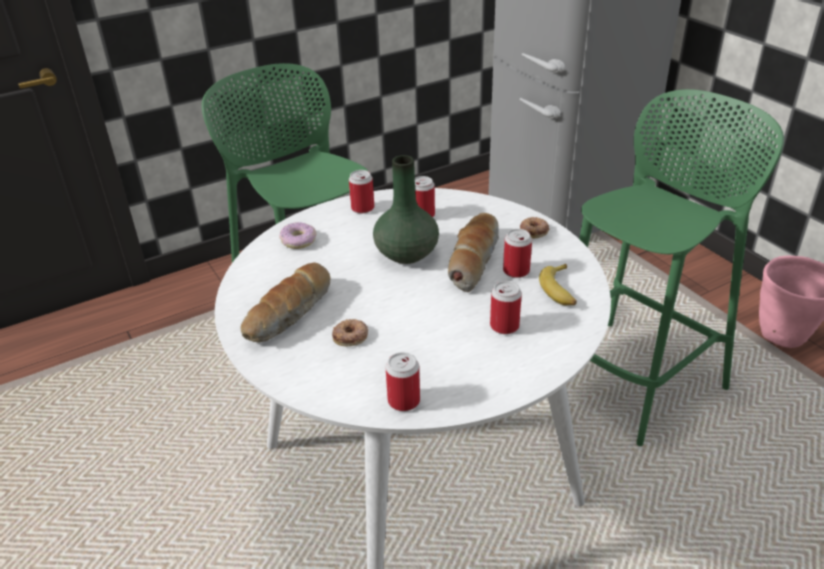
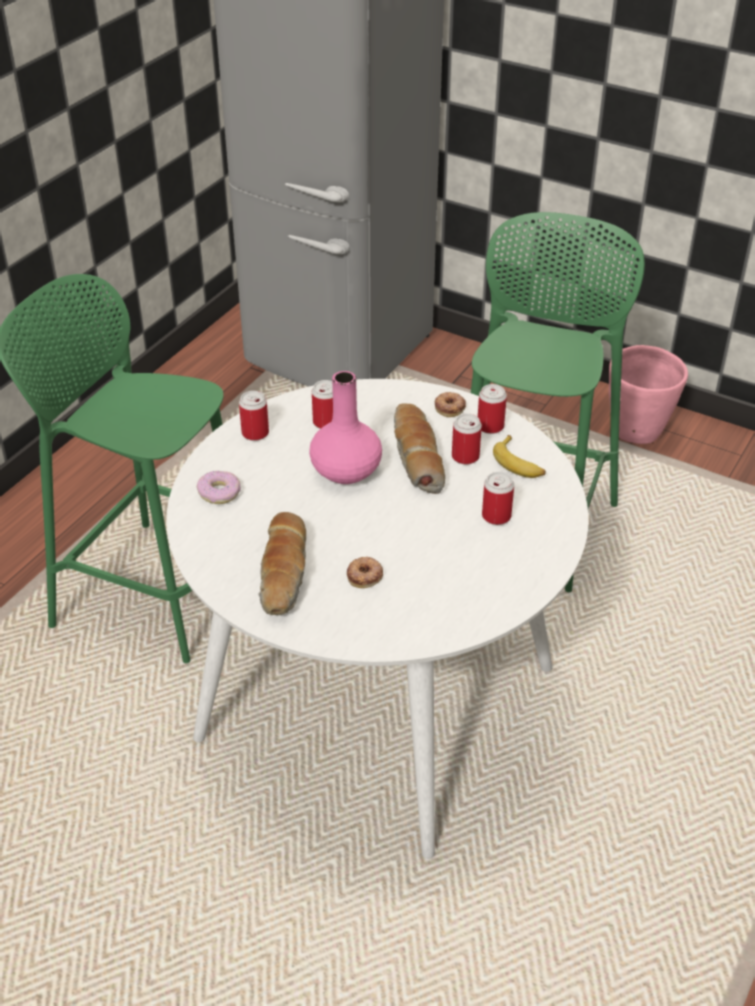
camera: 30 degrees left, 5 degrees up
(404, 401) = (464, 617): can -> can (490, 426)
(407, 253) = (346, 471): green vase -> pink vase

